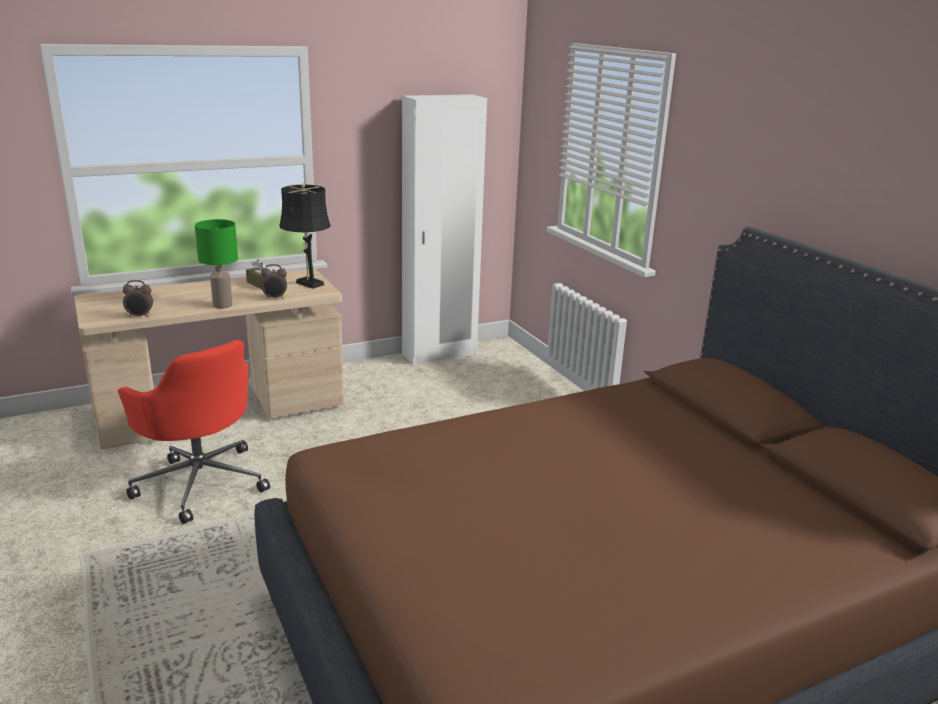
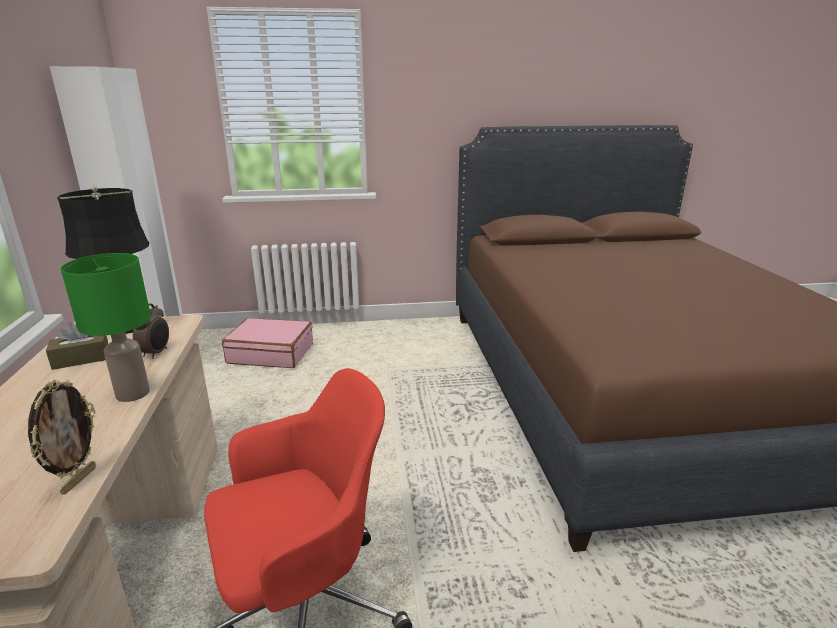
camera: 70 degrees left, 0 degrees up
(140, 316) = (78, 480): alarm clock -> picture frame
(504, 388) = (271, 353): none -> pink suitcase

